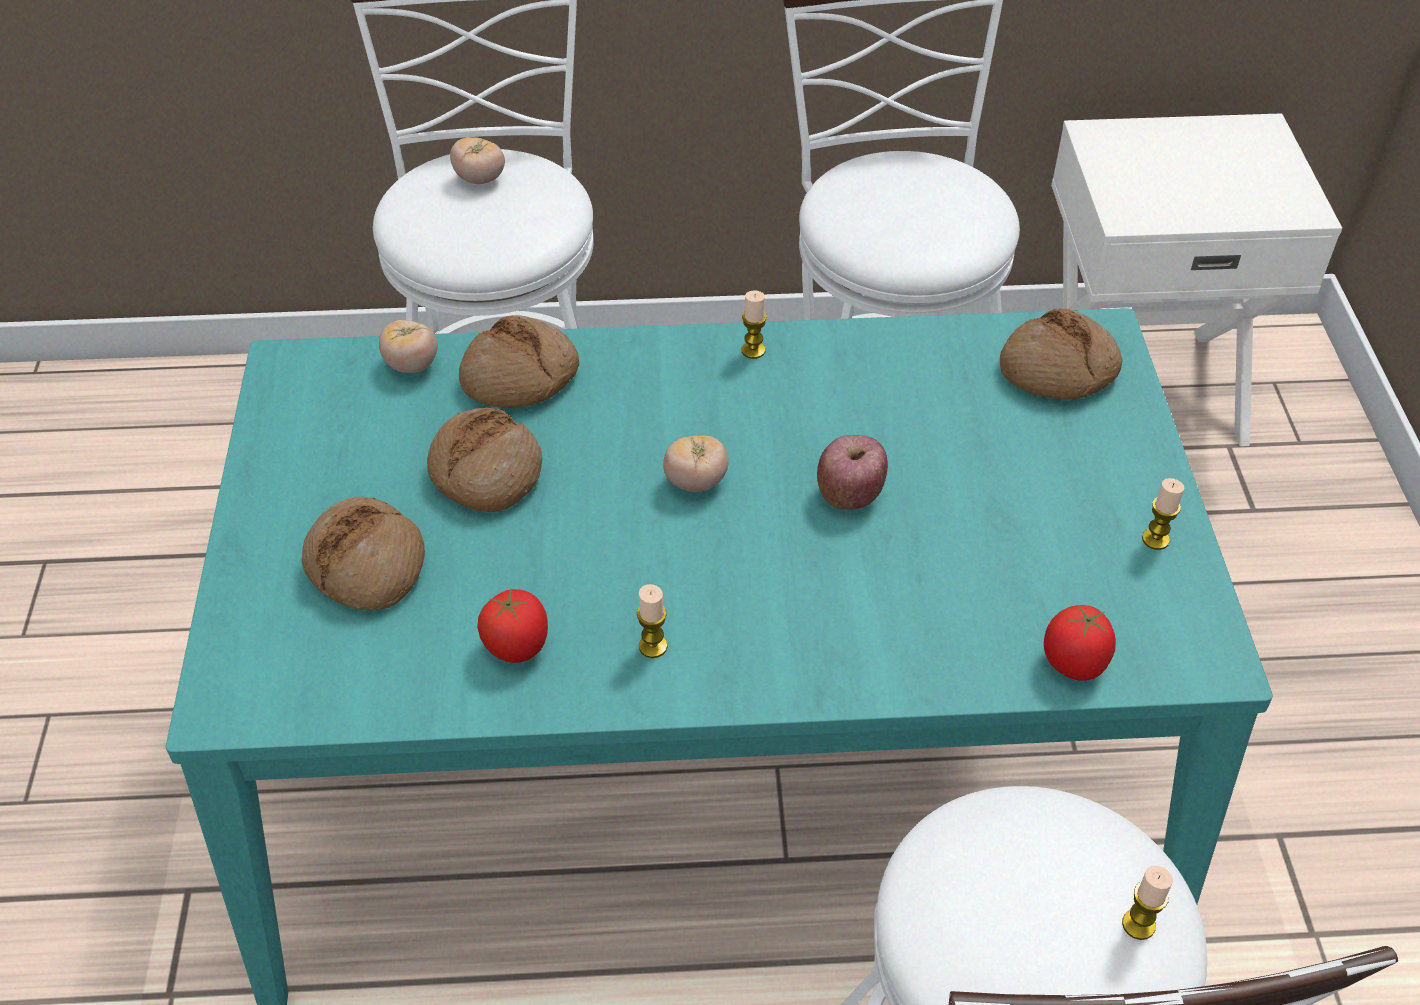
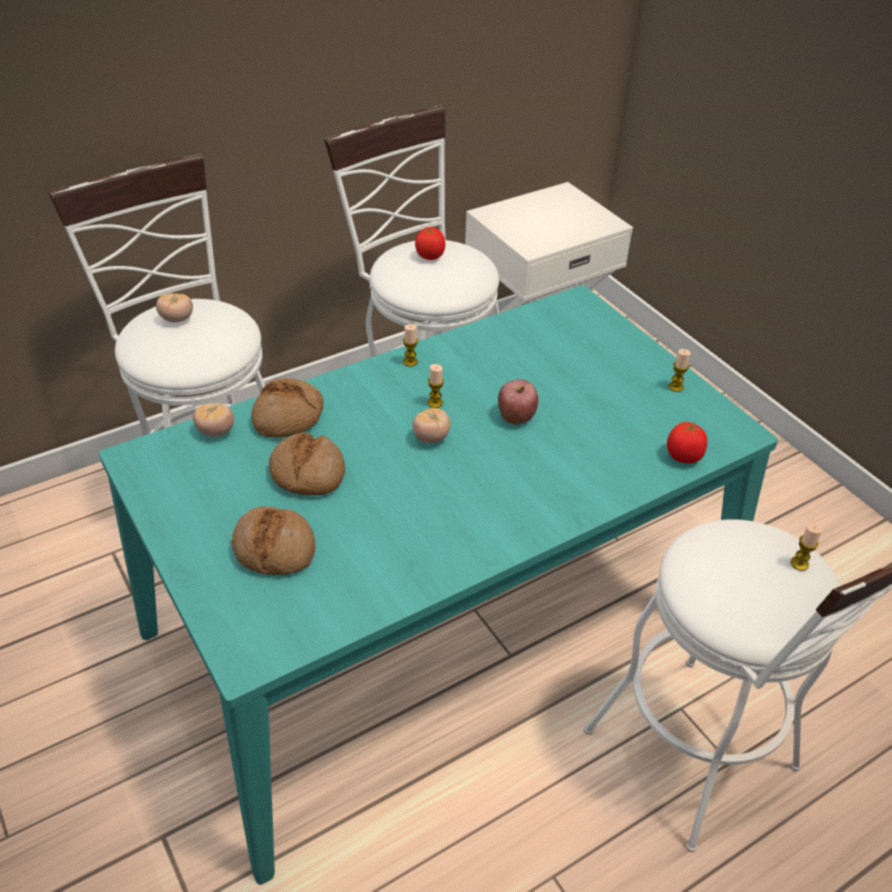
camera: 30 degrees left, 5 degrees down
(517, 646) = (398, 557): tomato -> tomato (430, 256)
(653, 646) = (473, 528): candle -> candle (435, 403)
(1058, 371) = (571, 324): bread -> none

